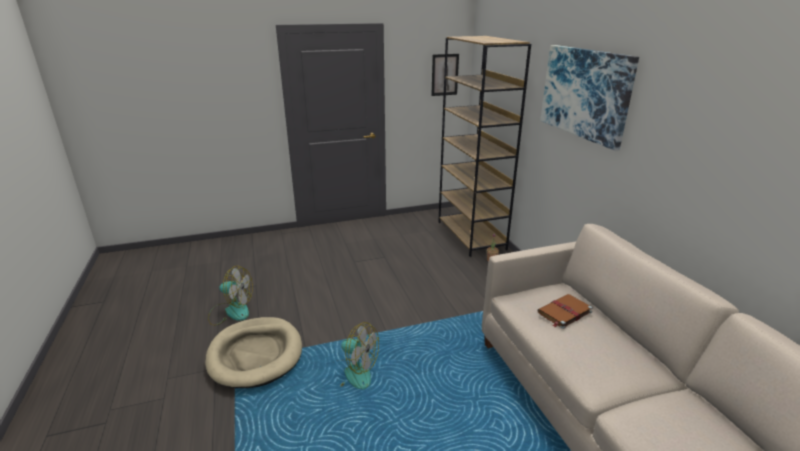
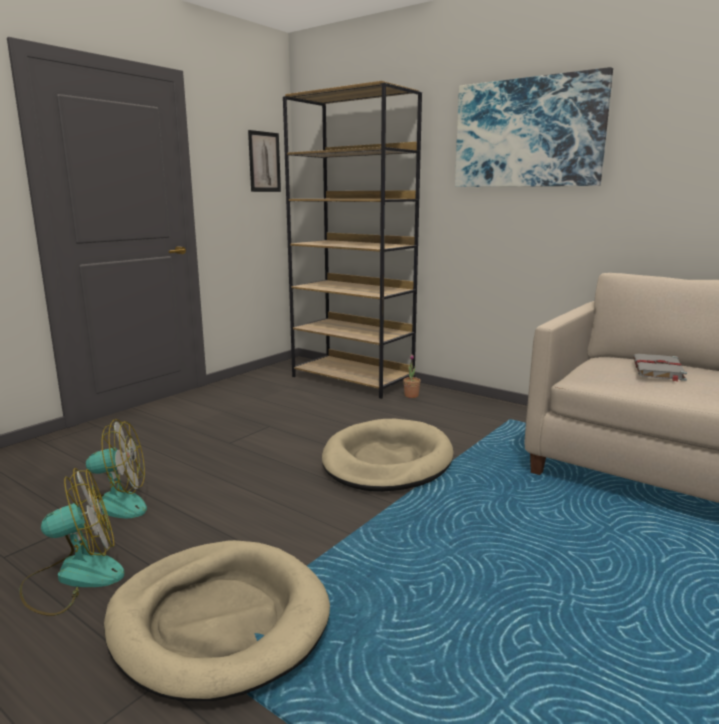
camera: 35 degrees left, 10 degrees down
(351, 374) = (422, 573): fan -> fan (109, 508)
(416, 303) = (387, 461): none -> beige dog bed
(564, 312) = (658, 370): brown book -> grey book

